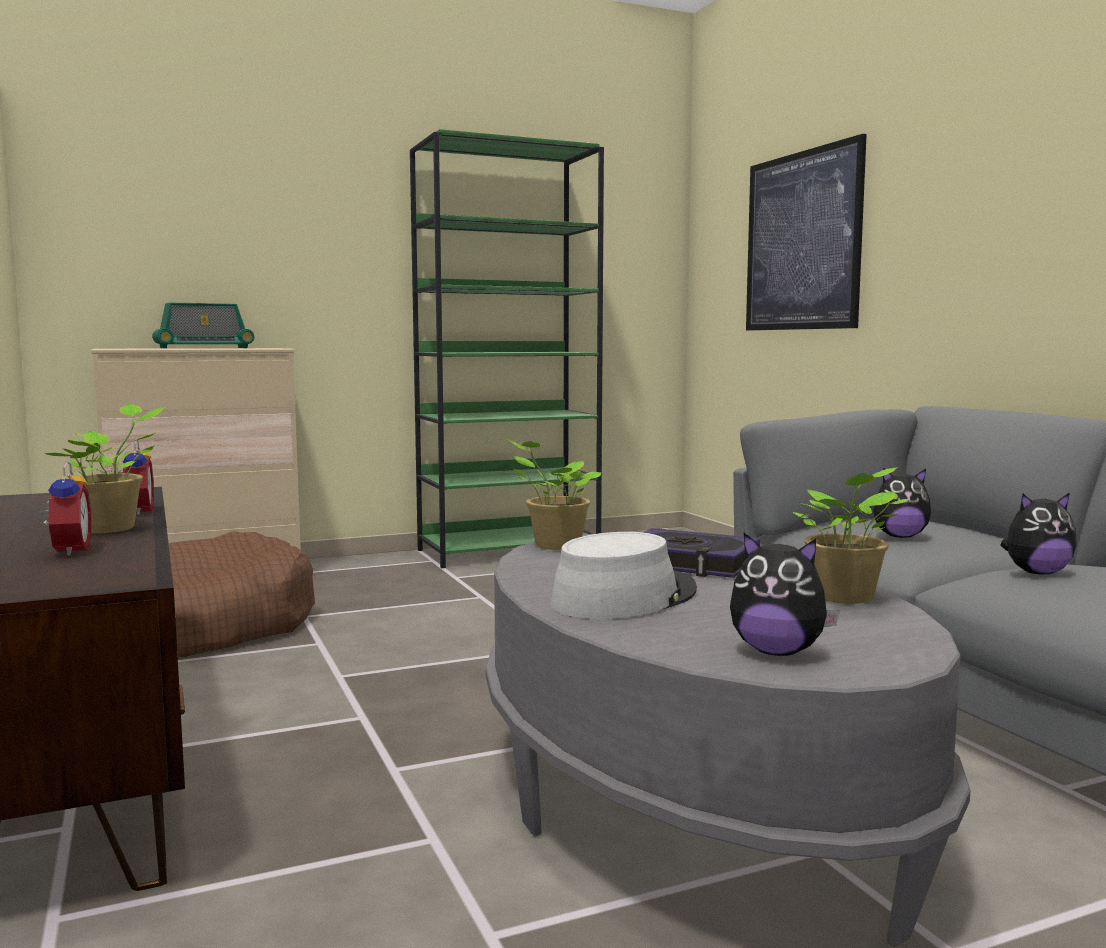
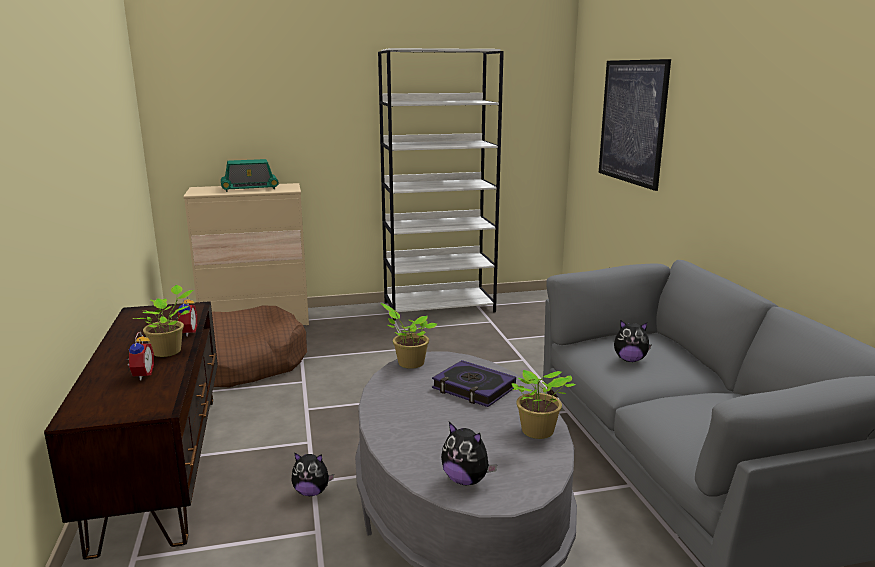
camera: 10 degrees right, 10 degrees up
(509, 551) = (439, 307): green bookcase -> white bookcase
(624, 597) = (417, 421): grey hat -> none
(1036, 573) = (686, 406): plush toy -> plush toy (312, 492)

